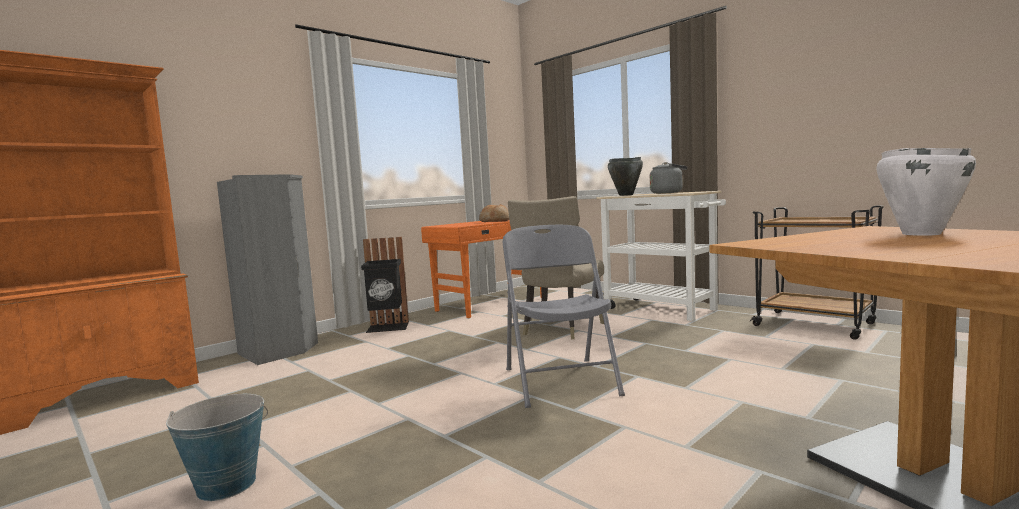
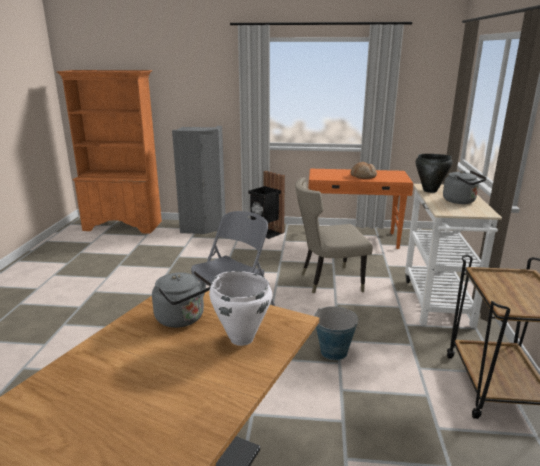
camera: 50 degrees right, 15 degrees up
(226, 485) = (74, 287): bucket -> bucket (333, 351)
(853, 242) = (182, 319): none -> grey kettle

